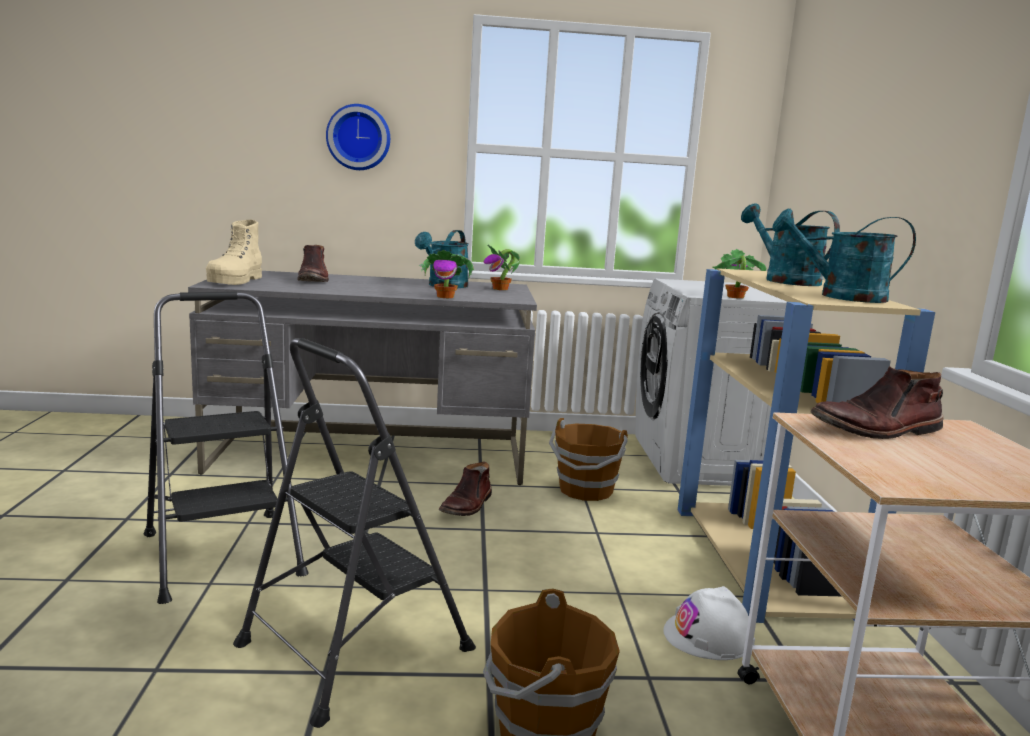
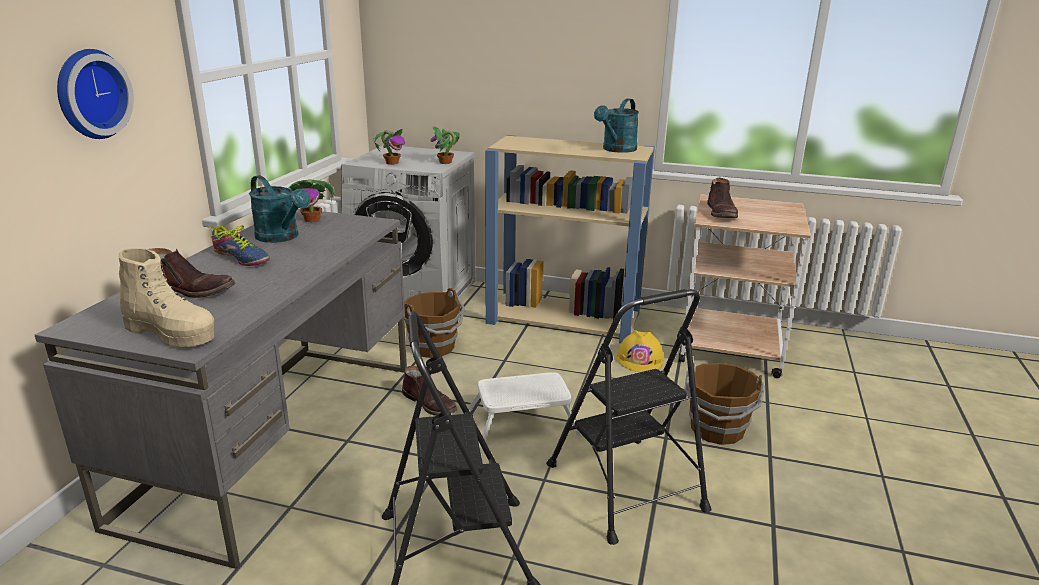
camera: 70 degrees left, 10 degrees up
(388, 283) = (242, 257): none -> shoe
(446, 297) = (347, 244): potted plant -> potted plant (392, 163)
(463, 560) = (523, 422): none -> white step ladder
(708, 636) = (640, 359): white hard hat -> yellow hard hat
(784, 280) = (550, 146): turquoise watering can -> none

